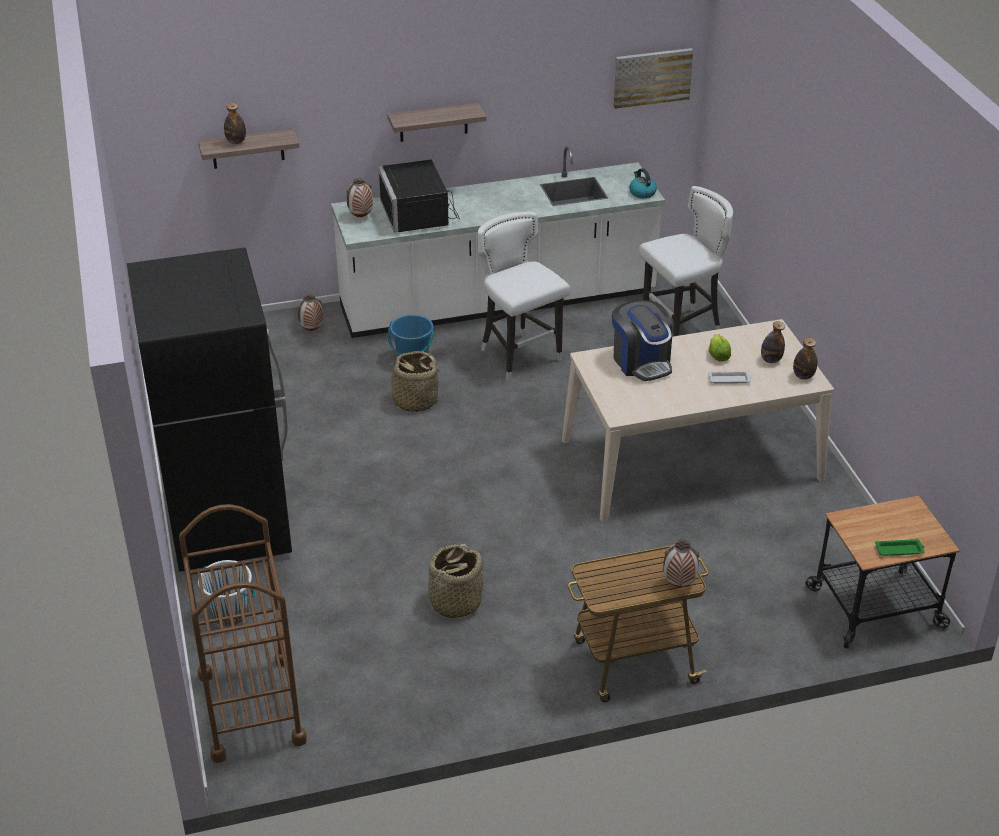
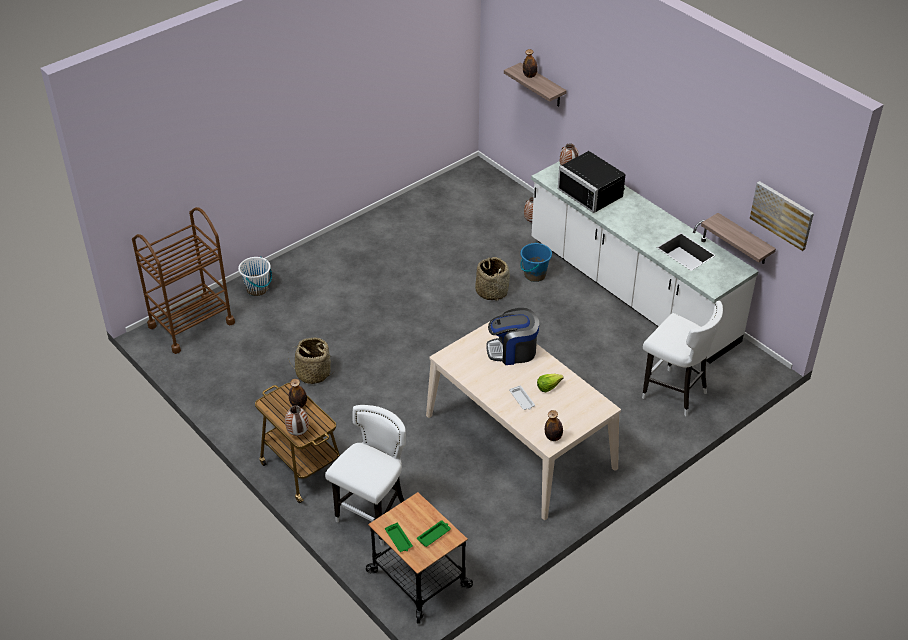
camera: 65 degrees right, 5 degrees up
(228, 524) = (328, 259): black fridge -> none
(420, 213) = (593, 192): black microwave -> black microwave turned 90 degrees counterclockwise
(433, 122) = (640, 143): shelf -> shelf (744, 240)
(520, 357) = (575, 322): white stool -> white stool (373, 517)
(641, 362) = (512, 351): coffee machine -> coffee machine turned 45 degrees clockwise
(642, 192) = (714, 285): kettle -> none
(770, 360) = (561, 415): bottle -> bottle (298, 404)
(903, 519) = (434, 535): none -> green tray

